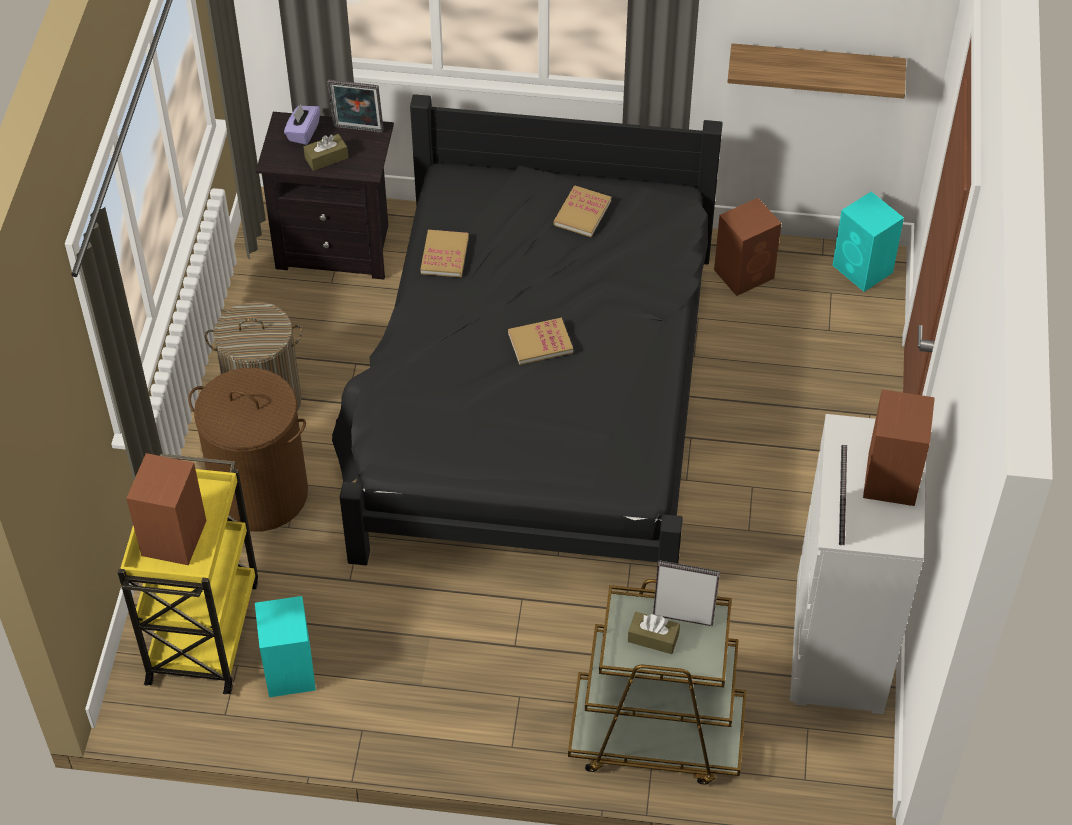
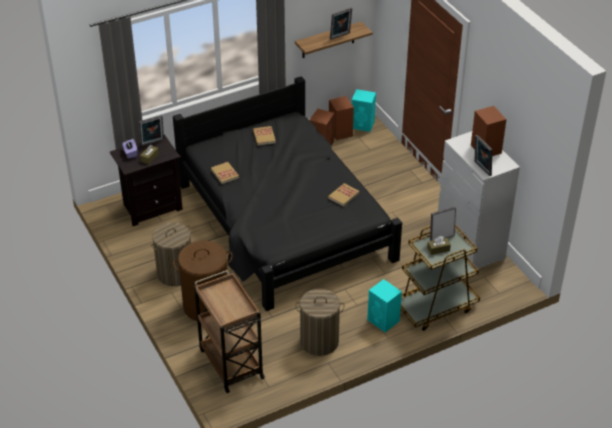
camera: 35 degrees left, 10 degrees down
(173, 539) = (229, 308): brown speaker -> brown speaker (340, 132)
(204, 629) = (230, 362): yellow cart -> brown cart
(290, 672) = (280, 359): turquoise speaker -> turquoise speaker (384, 321)
(384, 679) = (319, 341): none -> laundry basket
(540, 343) = (292, 185): book -> book (343, 196)
(830, 74) = (340, 36): none -> picture frame

